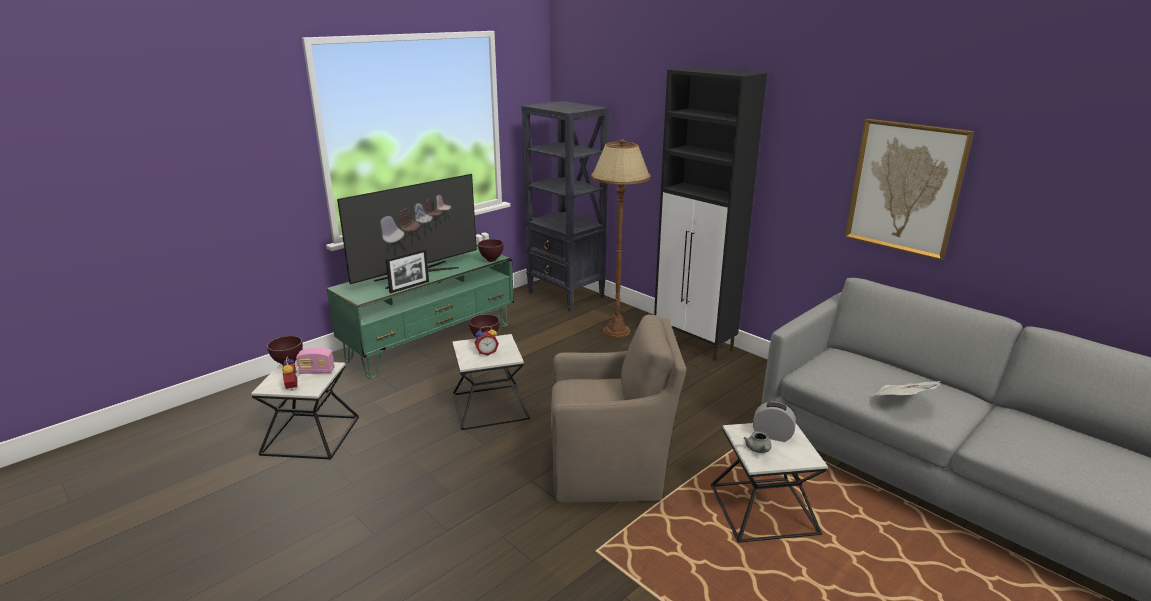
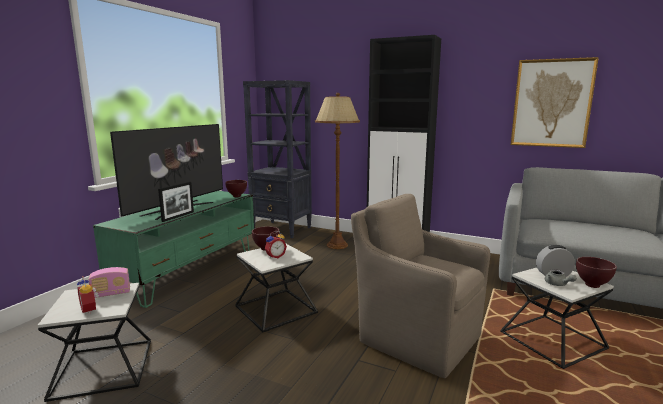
camera: 20 degrees left, 10 degrees down
(287, 364) = (72, 293): brown bowl -> brown bowl (592, 286)
(611, 470) = (416, 337): brown armchair -> brown armchair turned 120 degrees counterclockwise
(902, 401) = (614, 237): newspaper -> none

